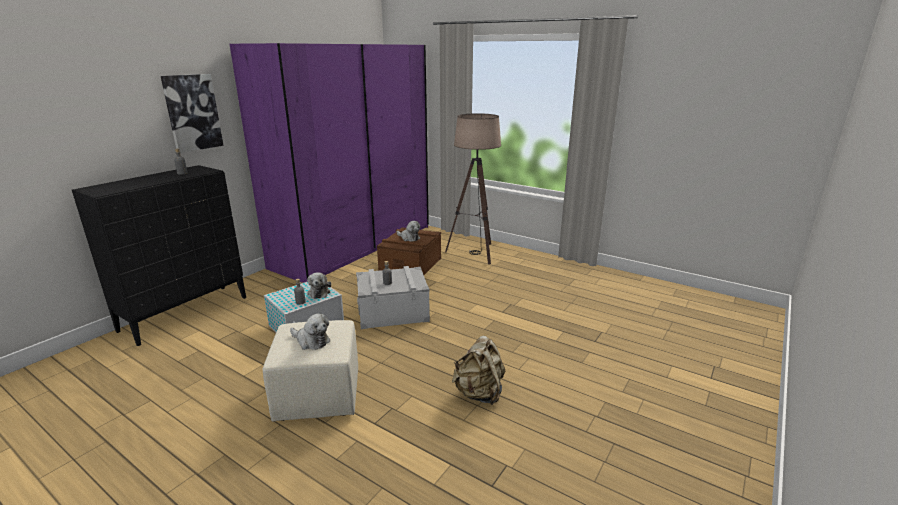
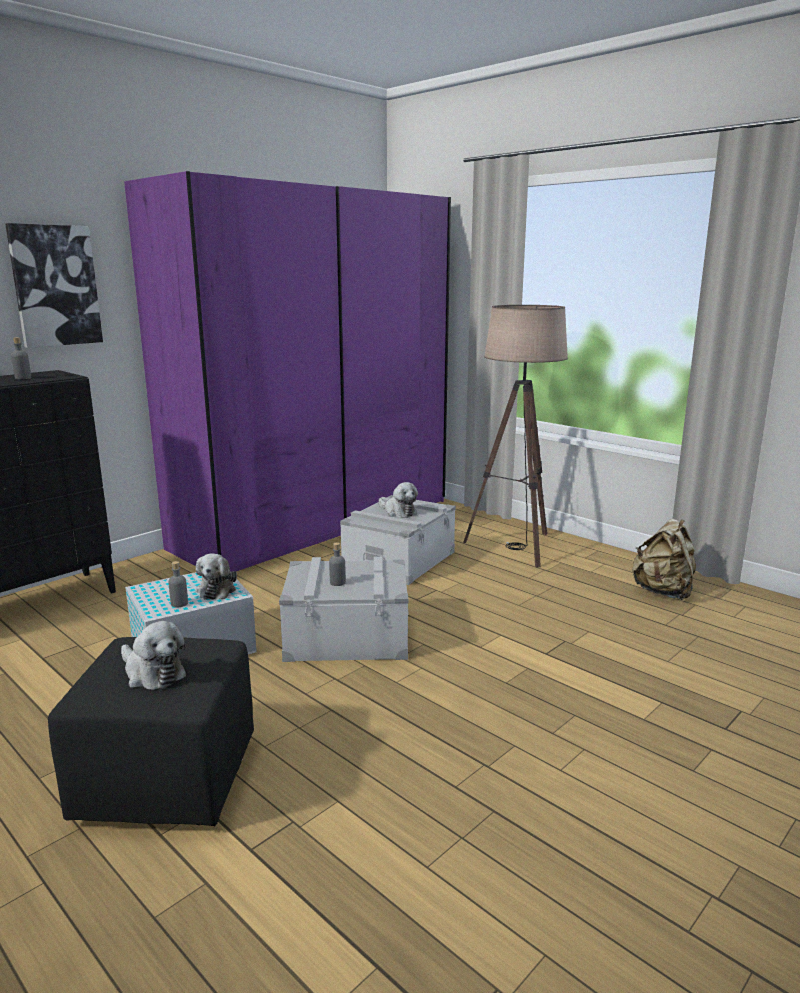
camera: 10 degrees right, 5 degrees down
(318, 395) = (167, 777): beige ottoman -> black ottoman
(410, 265) = (399, 559): brown storage box -> grey storage box
(479, 393) = (471, 812): beige backpack -> beige backpack (663, 592)

